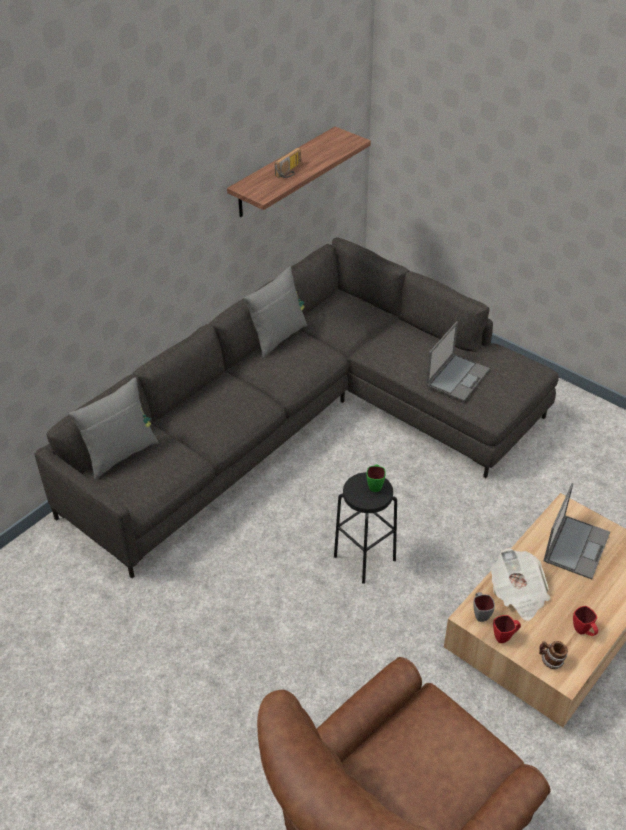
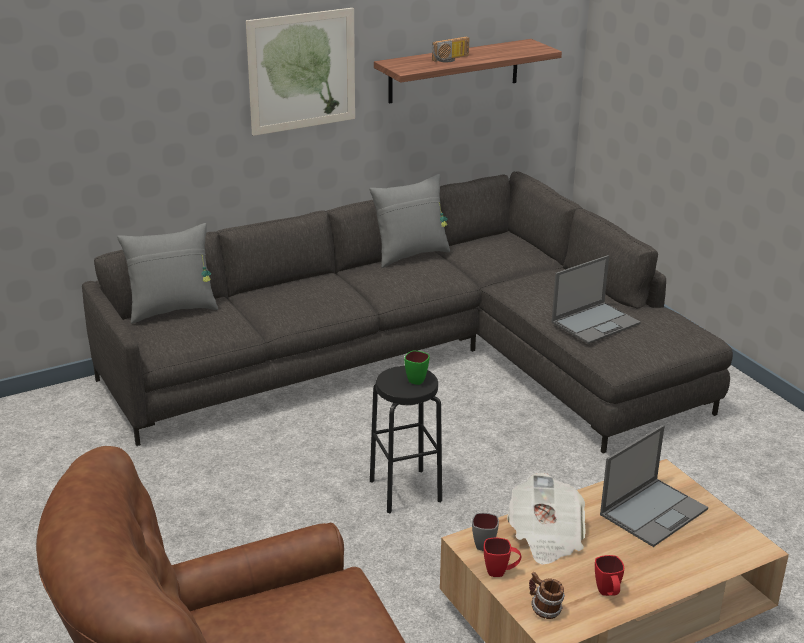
camera: 20 degrees right, 15 degrees down
(176, 216) = (302, 71): none -> picture

